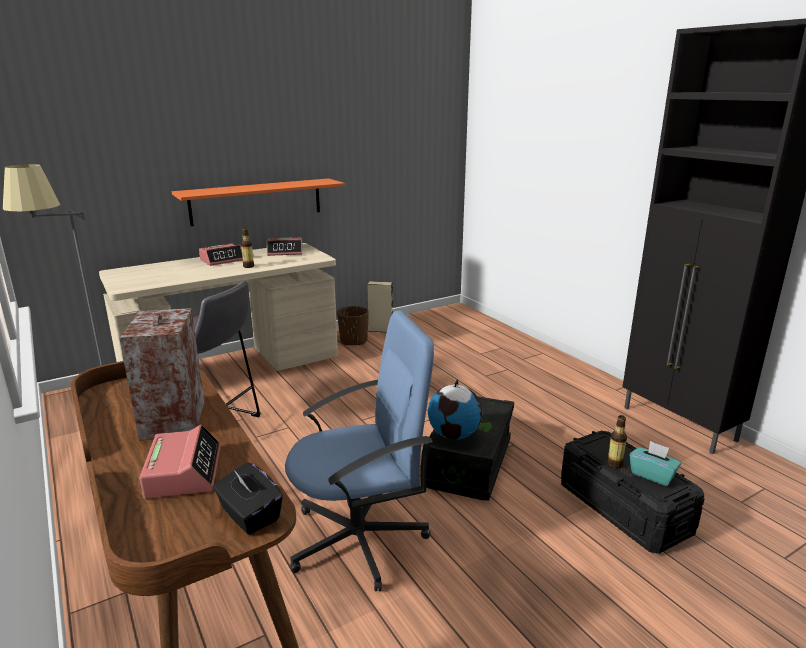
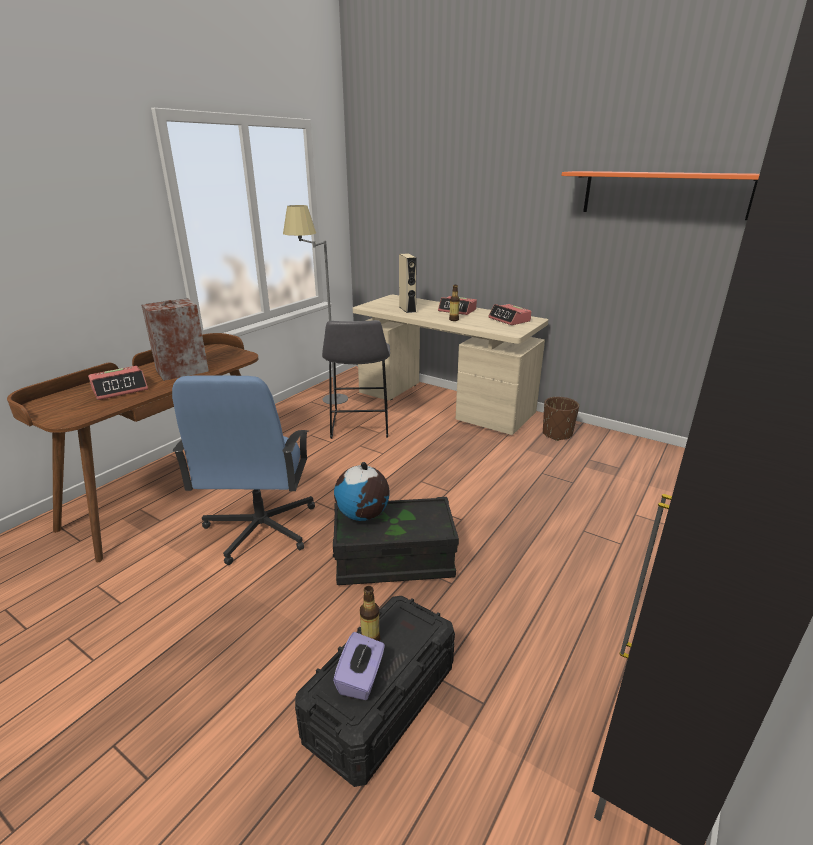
camera: 65 degrees right, 5 degrees up
(249, 515) = (72, 415): black tissue box -> none
(256, 201) = (513, 267): orange shelf -> orange shelf (664, 194)
(360, 539) = (260, 529): blue office chair -> blue office chair turned 45 degrees clockwise
(380, 330) = (600, 440): beige speaker -> beige speaker (407, 309)
(652, 475) = (361, 678): turquoise tissue box -> purple tissue box

